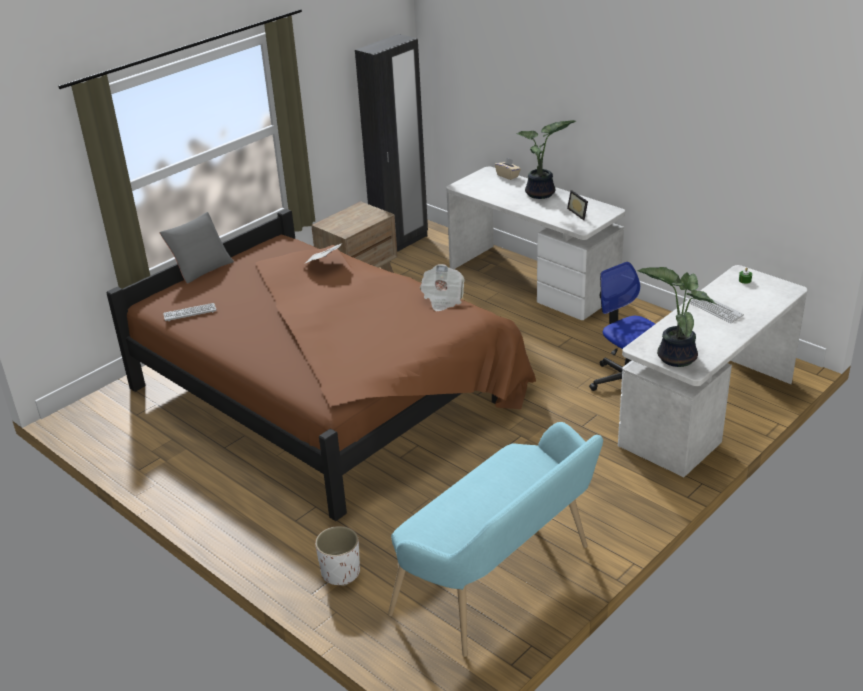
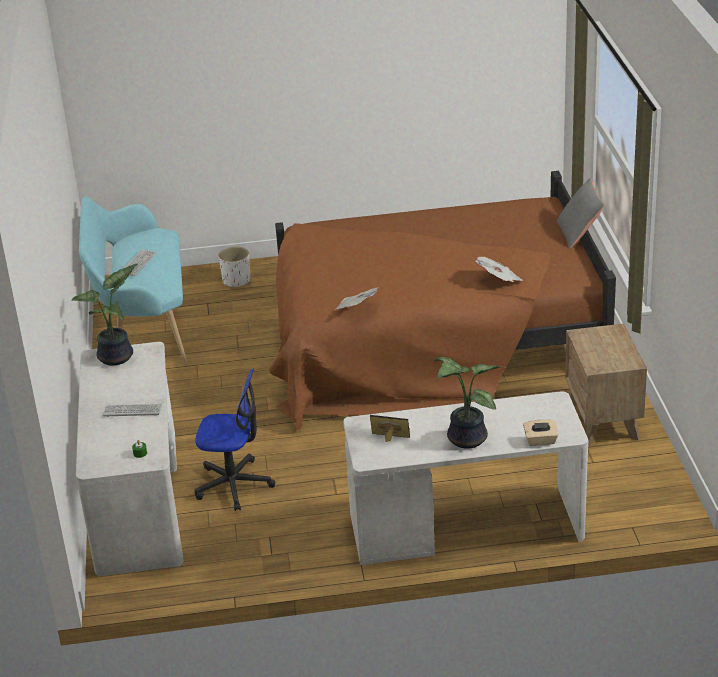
camera: 130 degrees right, 0 degrees up
(190, 312) = (503, 211): keyboard -> keyboard (138, 263)
(400, 243) = (666, 482): black wardrobe -> none

